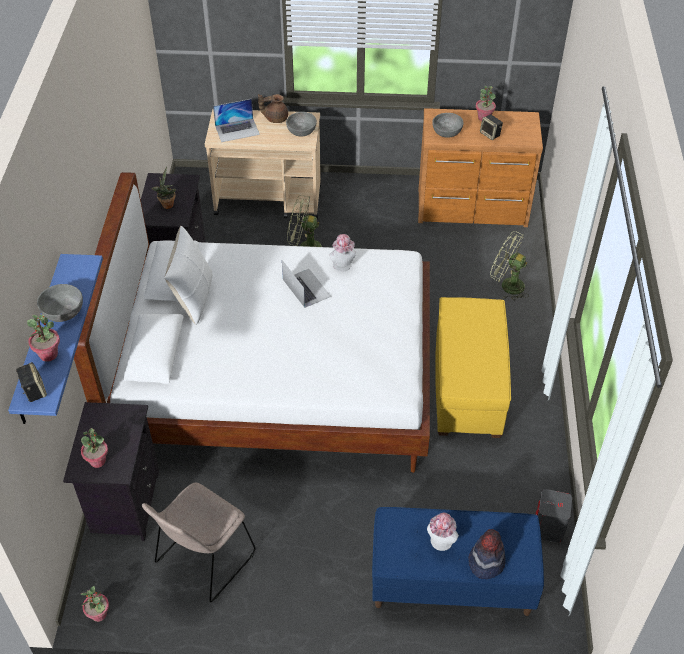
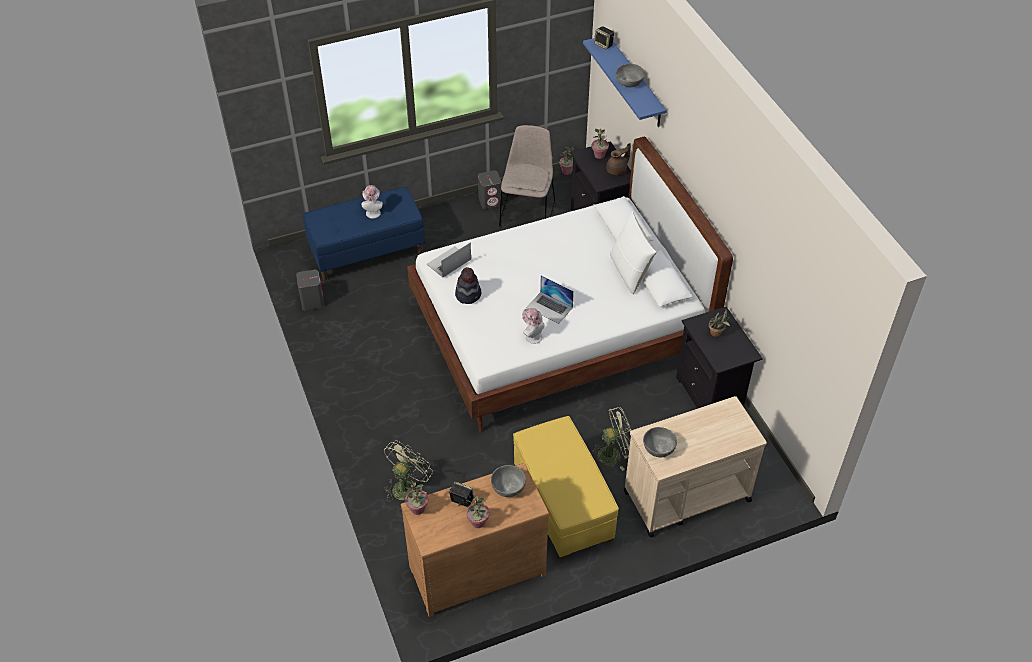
camera: 155 degrees right, 0 degrees up
(48, 354) = (614, 61): potted plant -> potted plant (417, 509)
(237, 130) = (720, 424): laptop -> laptop (448, 262)
(240, 603) = (490, 201): none -> grey speaker
(275, 118) = (696, 454): brown teapot -> brown teapot (617, 170)
(467, 386) = (406, 378): yellow ottoman -> yellow ottoman (563, 503)
(486, 562) = (341, 211): hat -> hat (468, 294)
(507, 285) = (406, 486): green fan -> green fan turned 60 degrees counterclockwise

